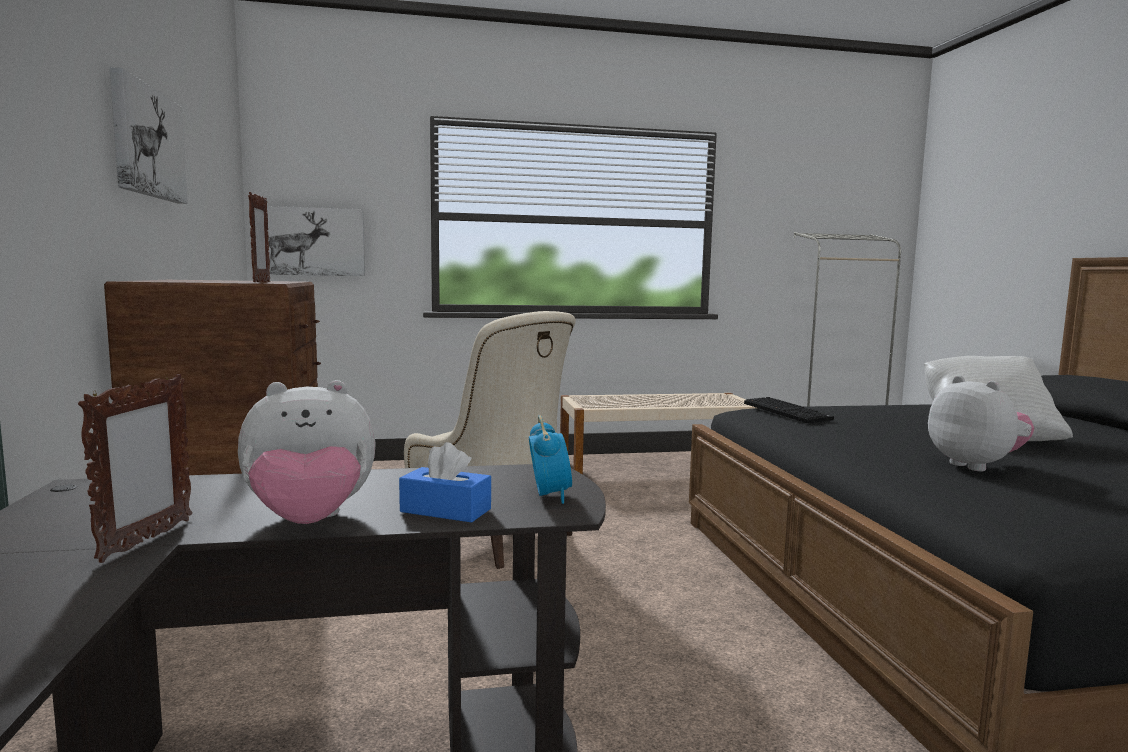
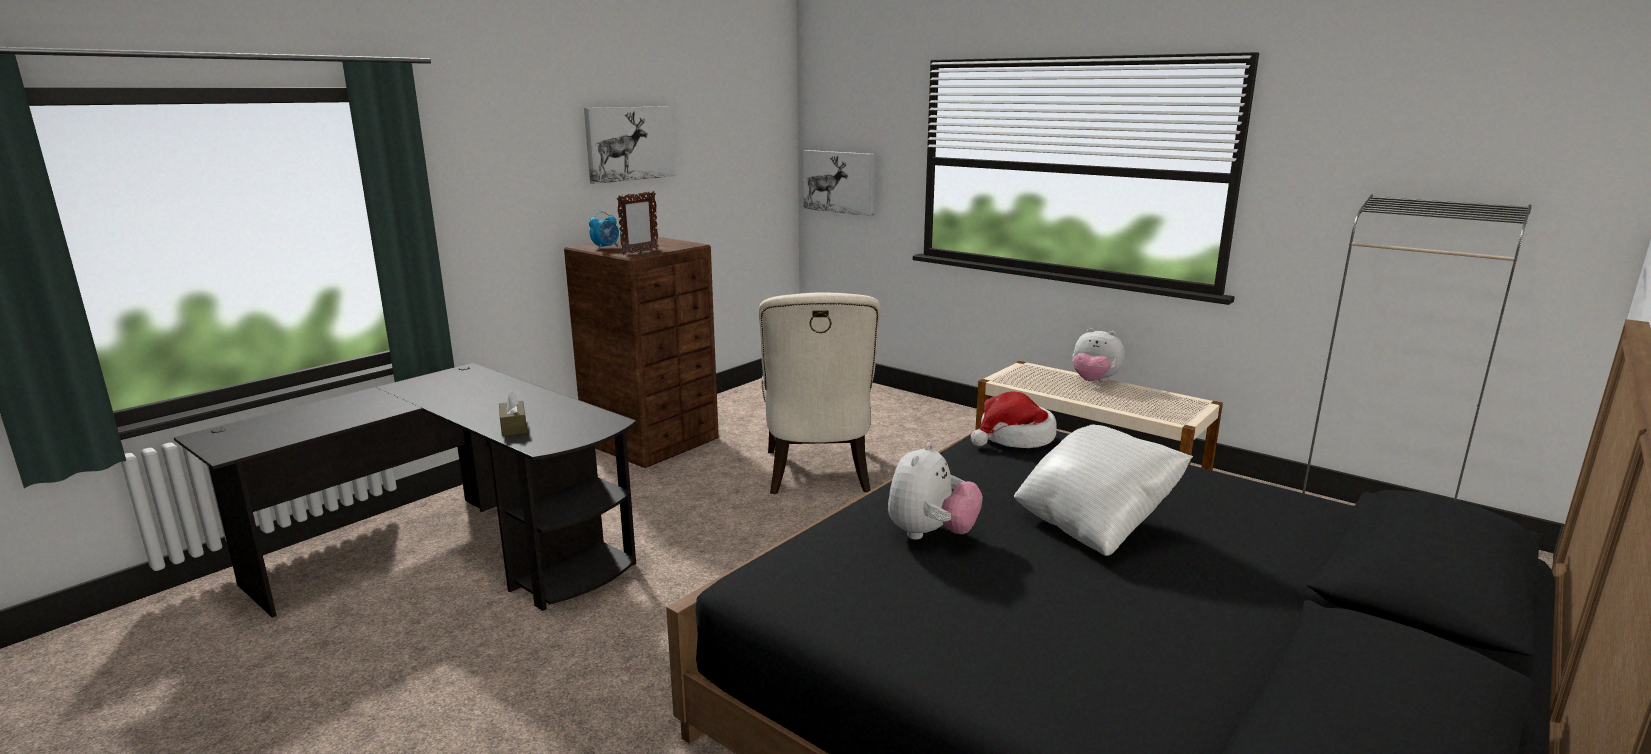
camera: 50 degrees right, 10 degrees up
(146, 540) = (420, 402): picture frame -> none
(310, 522) = (469, 413): plush toy -> plush toy (1094, 381)
(445, 510) = (513, 427): blue tissue box -> brown tissue box
(549, 495) = (565, 436): alarm clock -> alarm clock (606, 247)
(788, 412) = (1014, 438): keyboard -> hat

